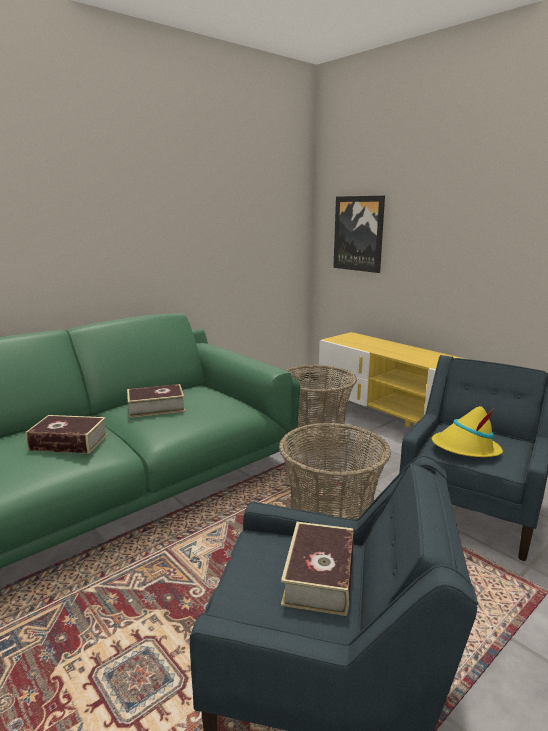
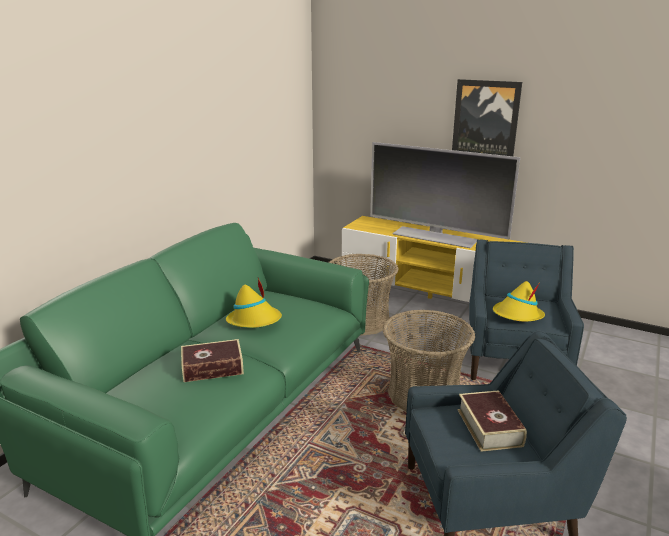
camera: 20 degrees left, 5 degrees up
(156, 407) = (255, 321): book -> yellow hat
(359, 233) = (365, 122): picture -> picture (485, 120)
(413, 356) = (435, 236): none -> television

